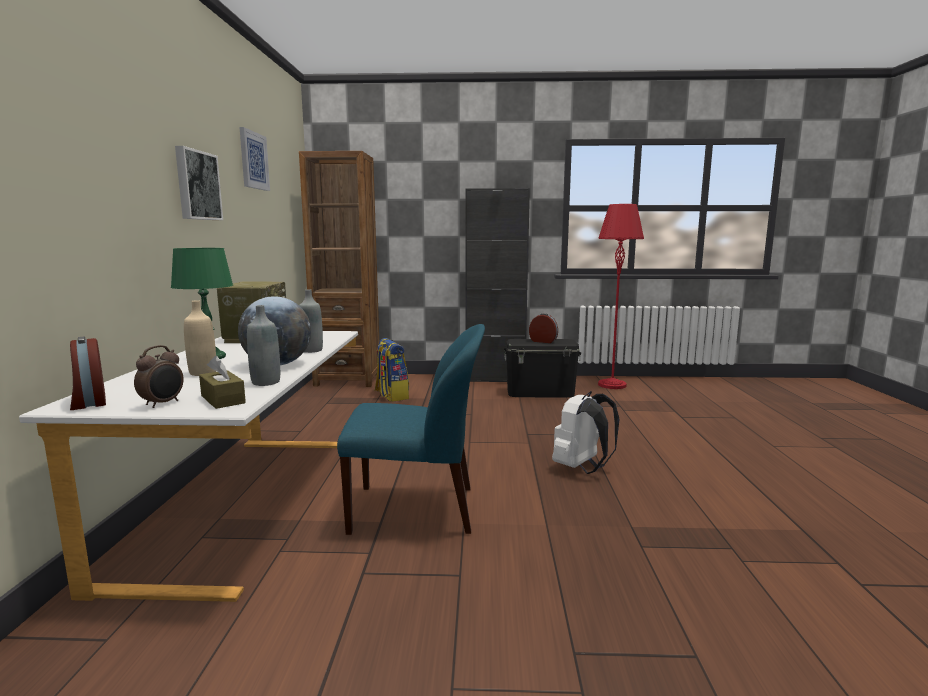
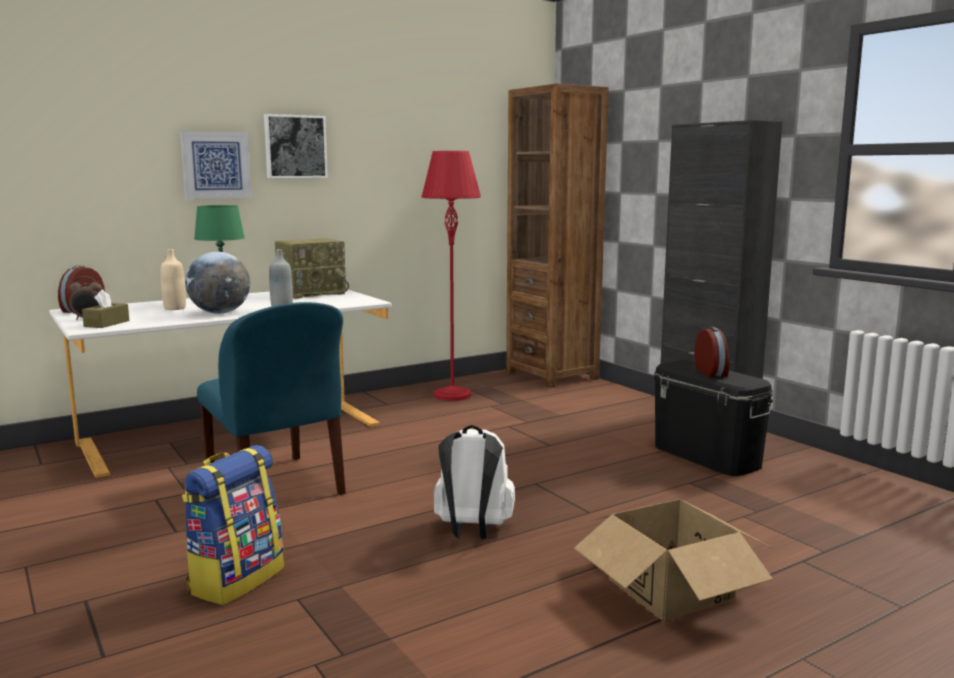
camera: 55 degrees right, 0 degrees up
(253, 160) = (411, 111): picture -> picture (216, 165)
(266, 382) = (160, 321): grey bottle -> none
(391, 396) = (539, 402): backpack -> backpack (236, 579)
(612, 385) = (855, 487): red floor lamp -> red floor lamp (452, 395)
(694, 447) = (669, 588): none -> cardboard box

